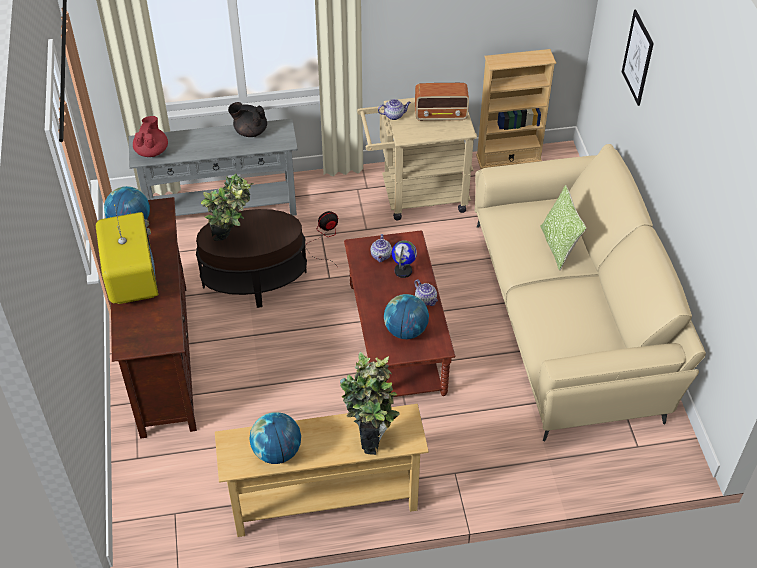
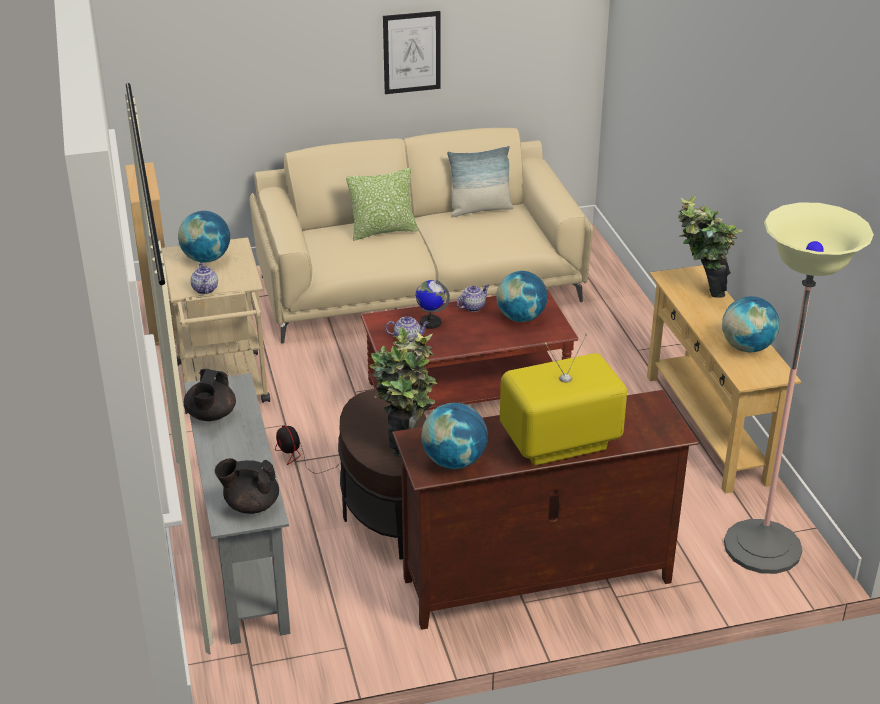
camera: 95 degrees left, 15 degrees down
(152, 151) = (251, 505): red teapot -> black teapot
(163, 508) = (762, 547): none -> floor lamp
(441, 115) = (206, 259): radio -> globe
(607, 320) = (480, 210): none -> pillow
(637, 58) = (249, 52): picture -> picture (412, 52)

